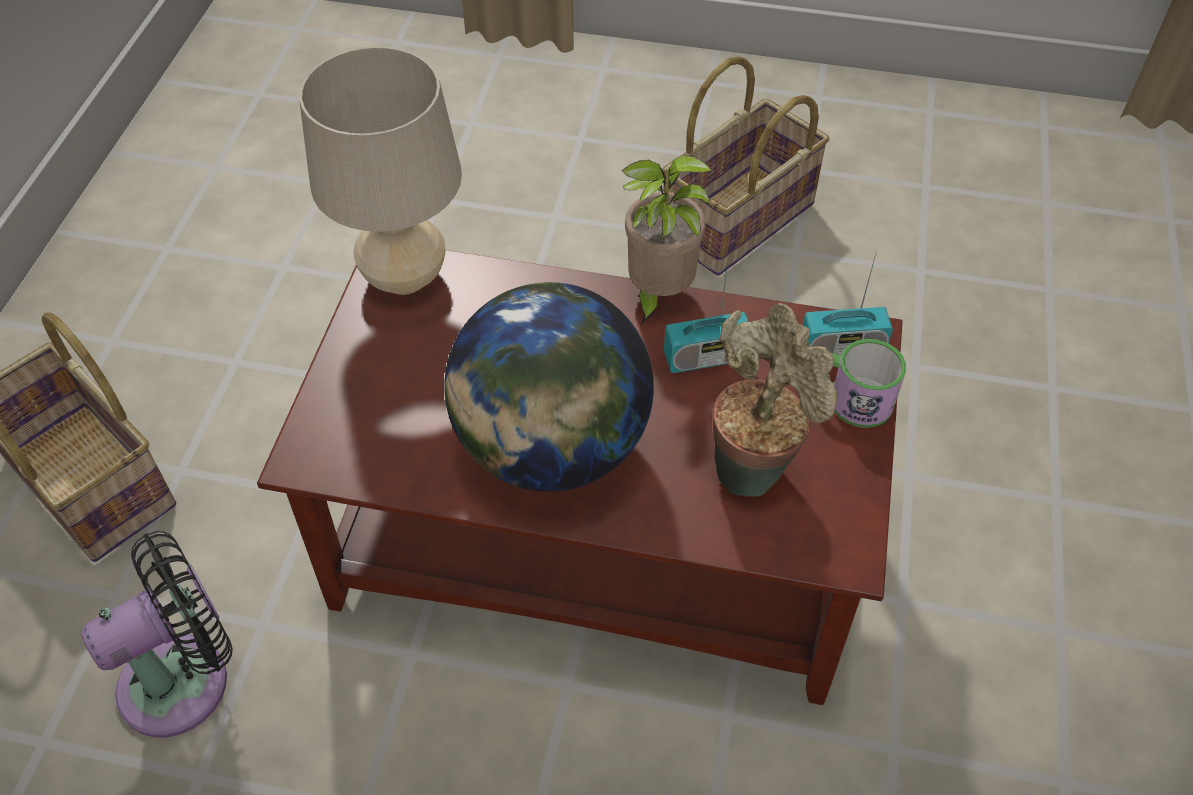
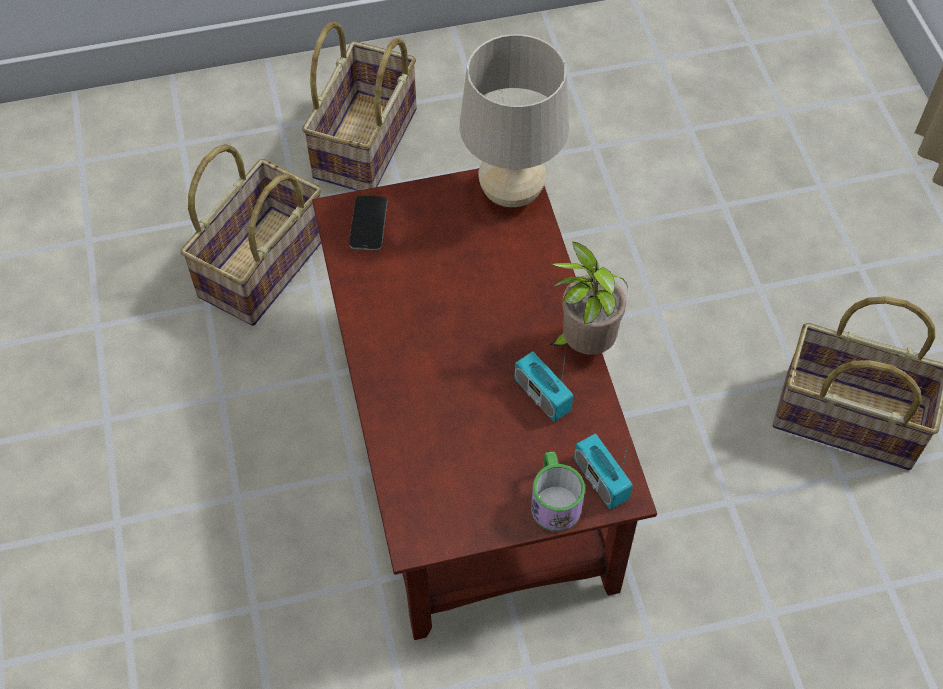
camera: 65 degrees right, 5 degrees up
(185, 678) = (261, 265): black fan -> basket
(346, 434) = (368, 224): none -> phone
(551, 447) = (415, 335): globe -> none
(754, 466) = (461, 458): potted plant -> none

